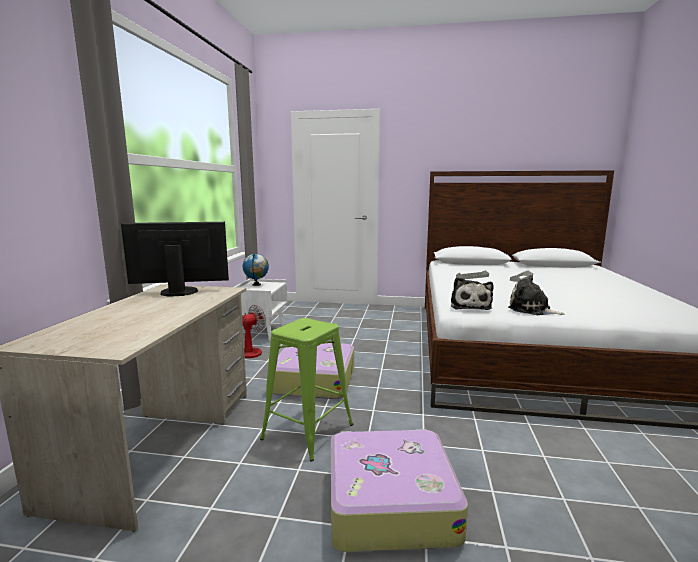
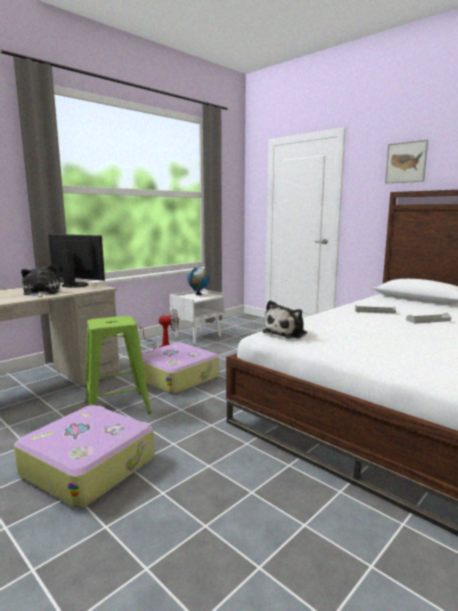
camera: 35 degrees right, 0 degrees up
(440, 146) = (406, 162): none -> picture
(532, 310) = (339, 347): plush toy -> plush toy (41, 293)

